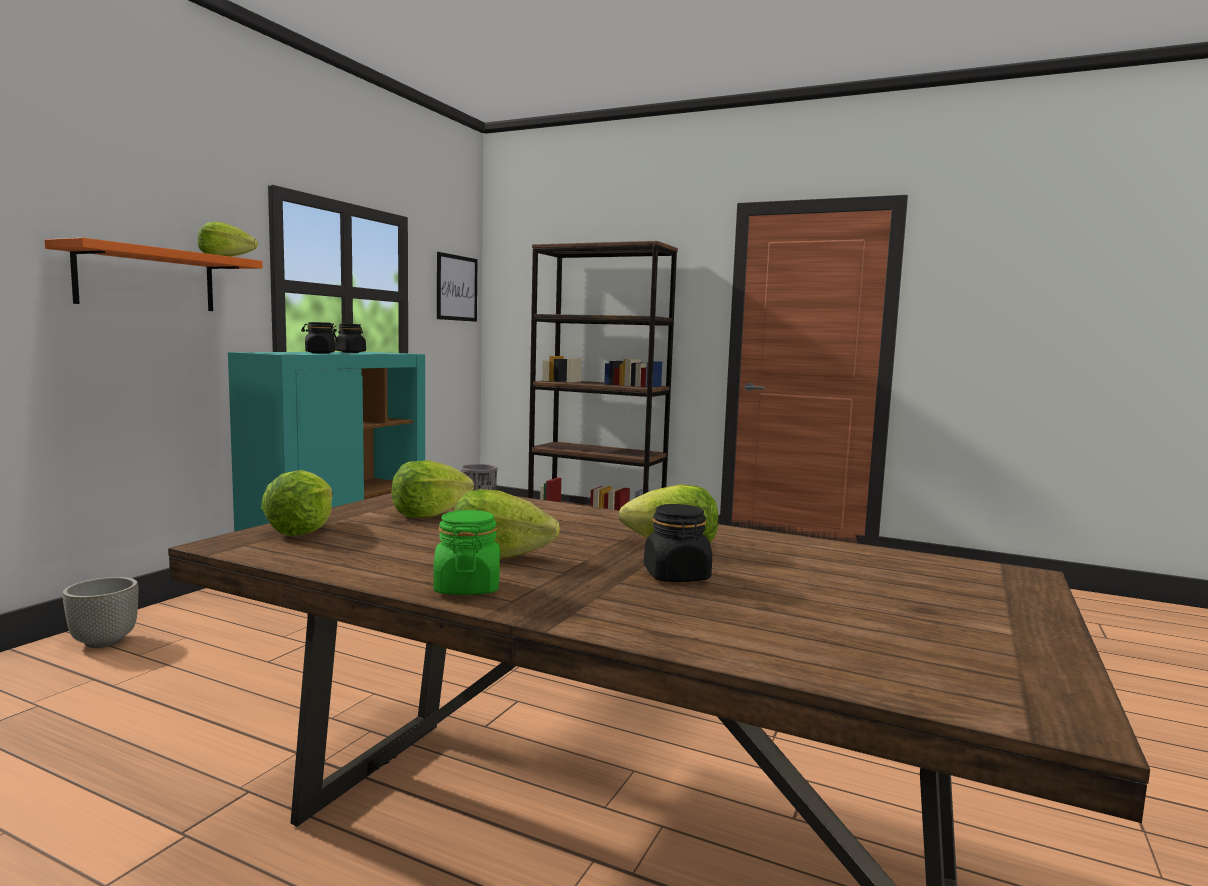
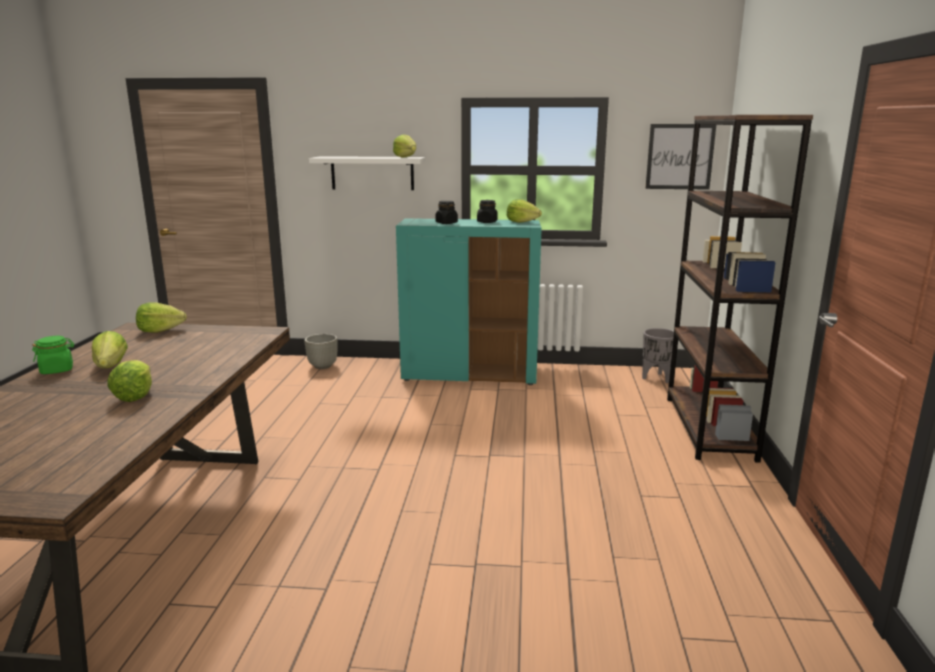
camera: 70 degrees right, 10 degrees up
(147, 279) = (372, 173): orange shelf -> white shelf
(429, 514) = (201, 341): lettuce -> lettuce (522, 222)
(676, 576) = (69, 402): black jar -> none

